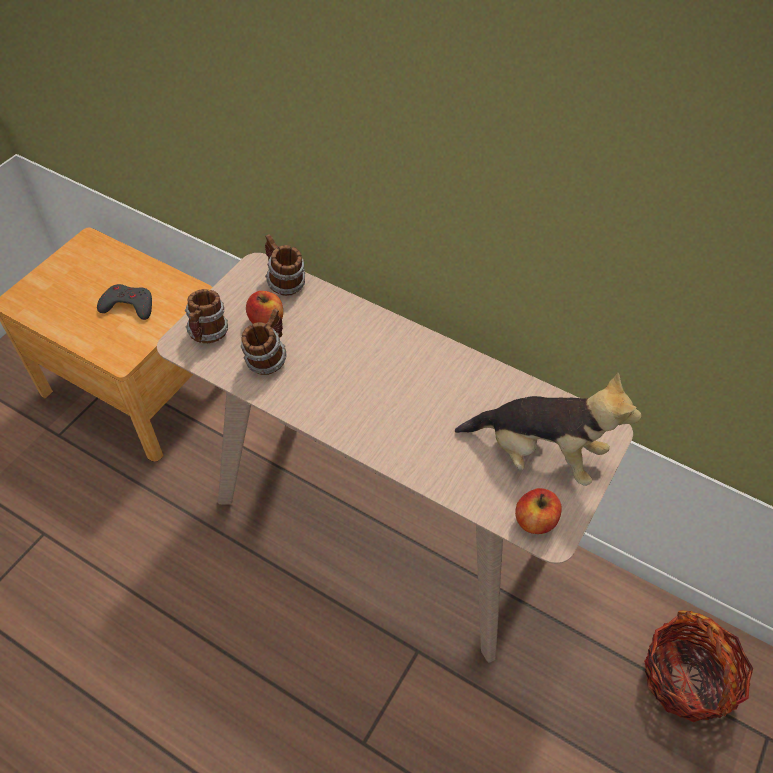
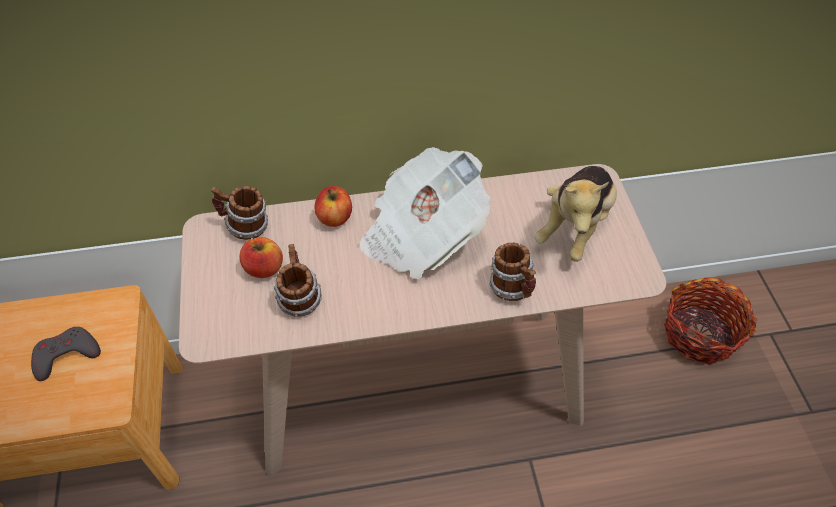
camera: 40 degrees left, 0 degrees up
(208, 334) = (223, 314): mug -> mug (513, 289)
(404, 373) = (421, 234): none -> newspaper
(535, 521) = (621, 274): apple -> apple (335, 217)
(539, 454) = (574, 226): plush toy -> plush toy turned 135 degrees clockwise

